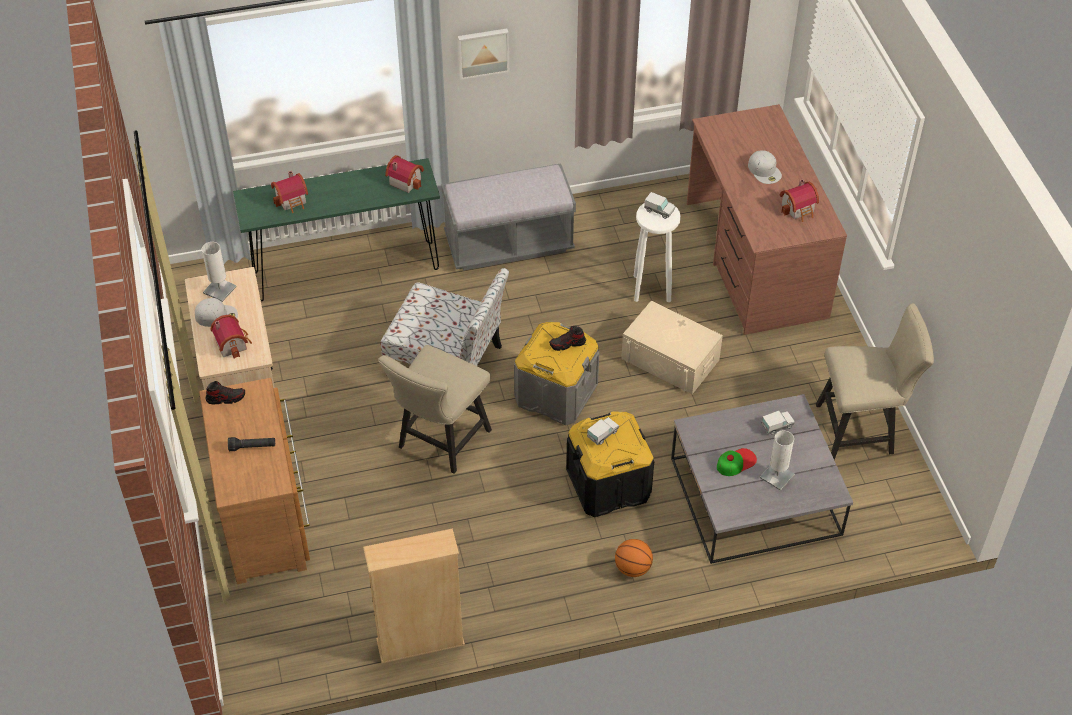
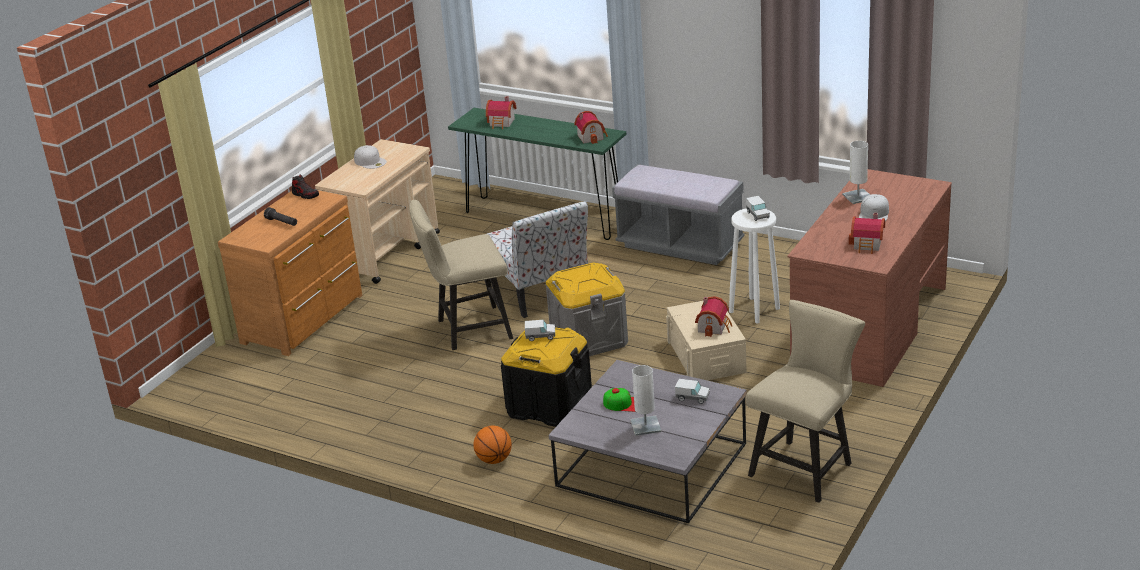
camera: 45 degrees right, 20 degrees down
(219, 289) = (392, 150): white table lamp -> white table lamp (858, 197)
(233, 343) = (358, 177): toy house -> toy house (714, 327)
(420, 643) = (295, 427): beige bookcase -> none
(483, 52) = (686, 41): picture -> none
(567, 344) = (594, 279): shoe -> none
(861, 430) = (805, 466): beige chair -> beige chair turned 90 degrees counterclockwise

